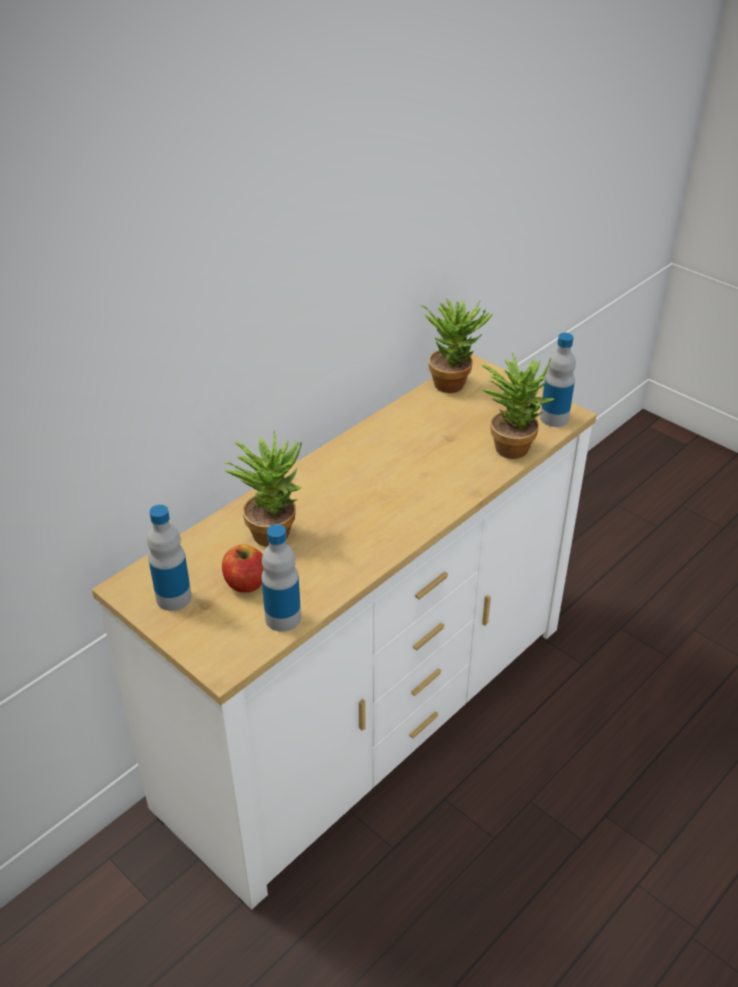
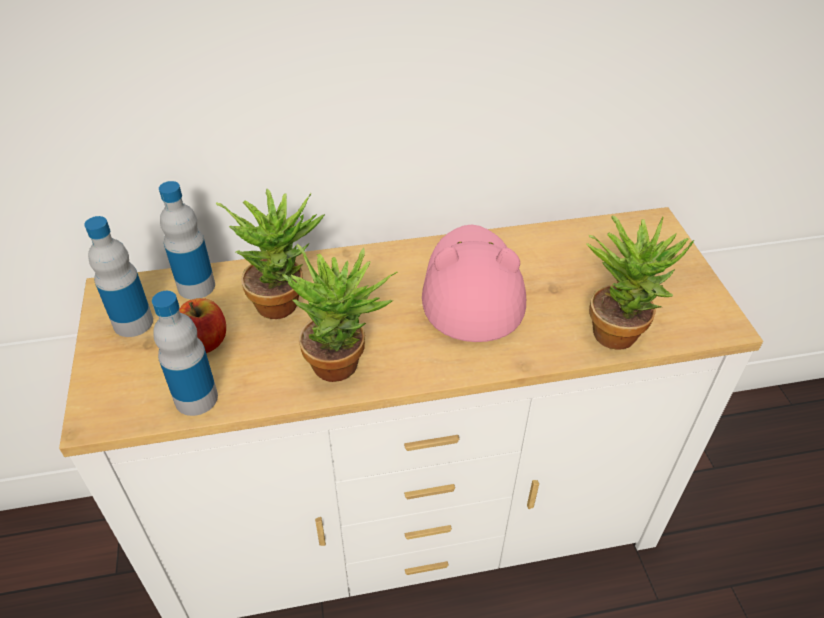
camera: 35 degrees right, 5 degrees up
(396, 462) = (471, 288): none -> pink hat
(453, 381) = (617, 229): potted plant -> potted plant (345, 363)
(554, 418) = (701, 321): bottle -> bottle (196, 286)

